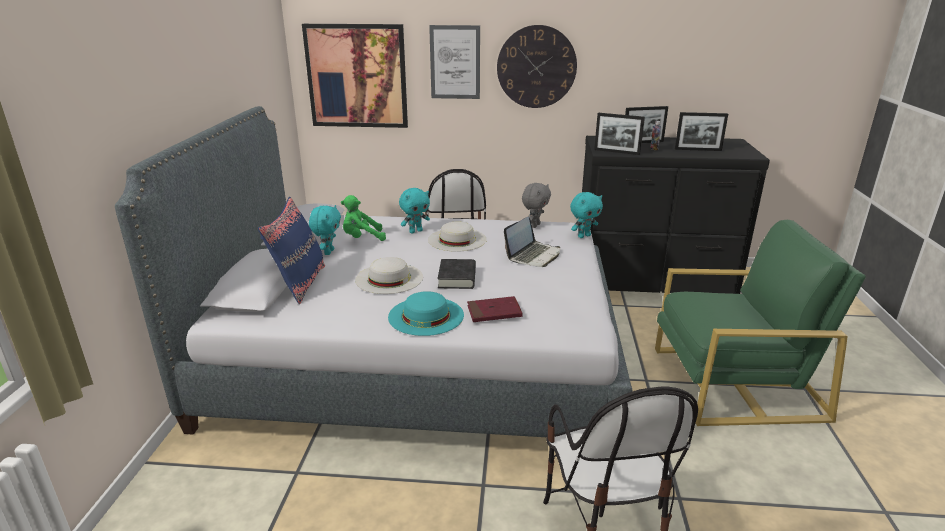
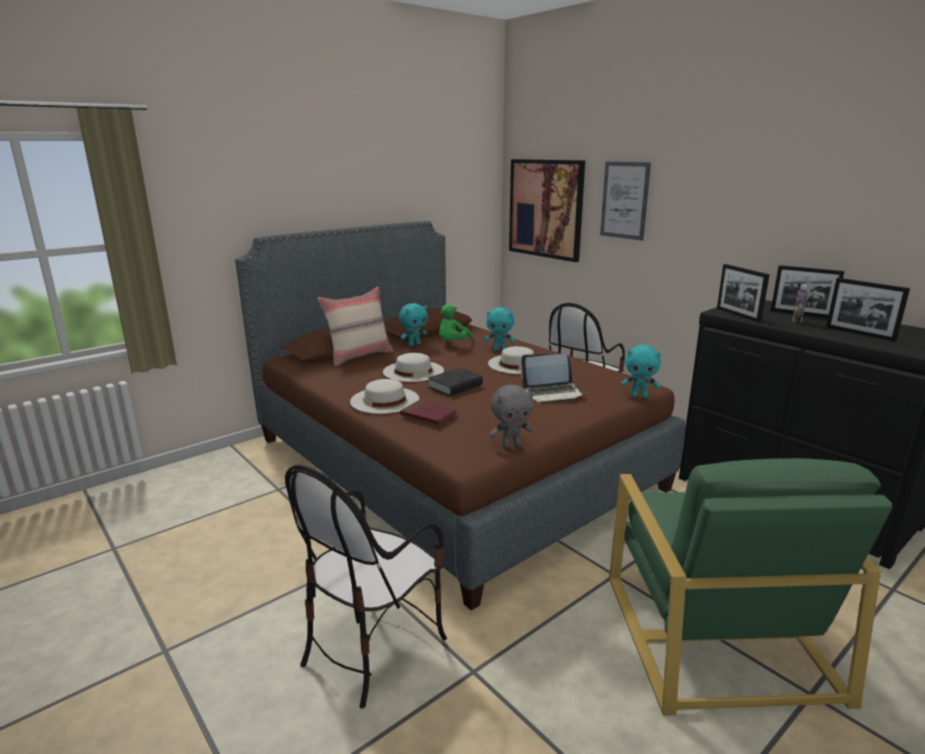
camera: 45 degrees right, 5 degrees down
(299, 283) = (359, 356): blue pillow -> beige pillow
(362, 238) = (453, 343): green plush toy -> green plush toy turned 90 degrees counterclockwise
(417, 359) = (450, 462): grey bed -> brown bed
(426, 316) = (384, 400): turquoise hat -> white hat
(535, 225) = (609, 374): grey plush toy -> grey plush toy (511, 445)
(536, 67) = (702, 210): wall clock -> none
(734, 382) = (717, 632): green armchair -> green armchair turned 45 degrees clockwise

